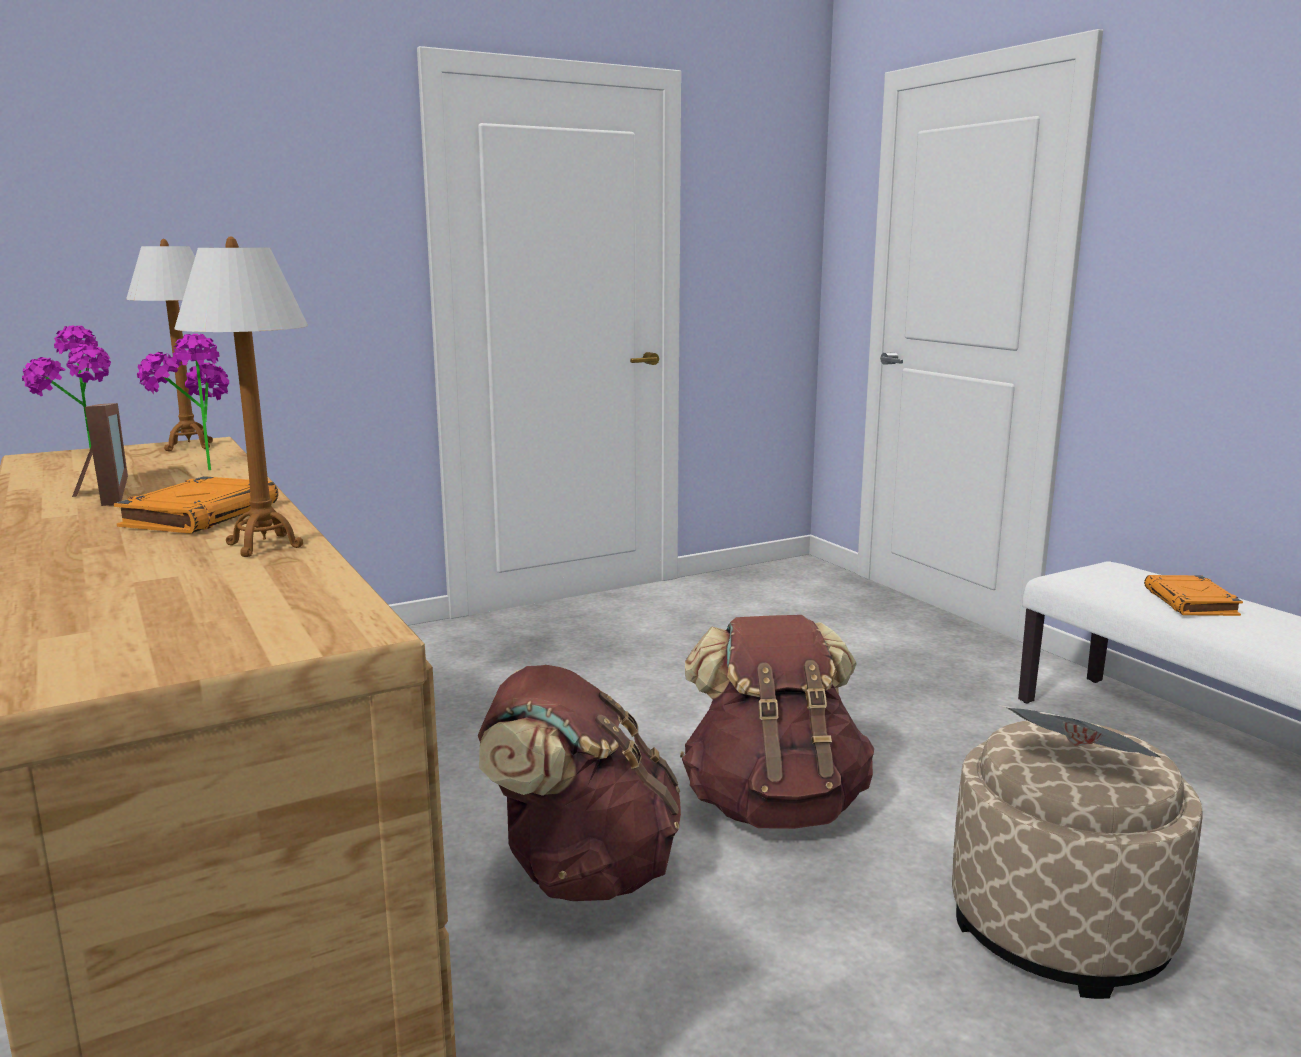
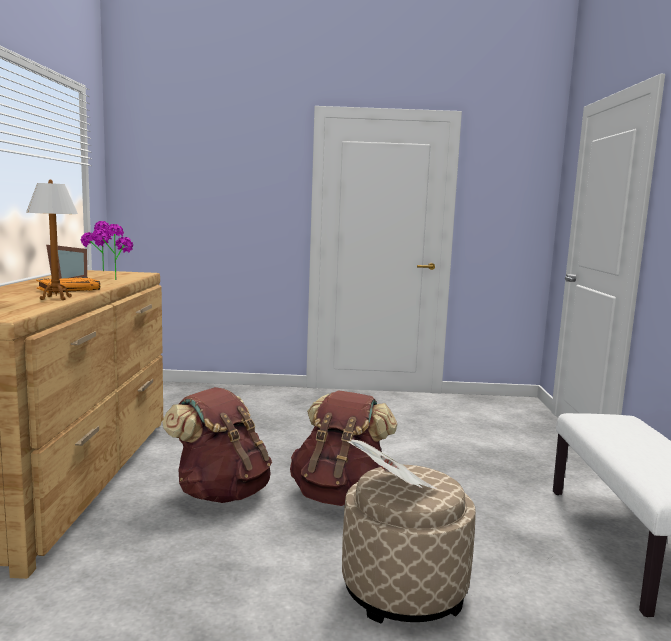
camera: 30 degrees right, 5 degrees down
(189, 446) = (134, 273): table lamp -> none
(1191, 602) = (633, 442): orange book -> none

